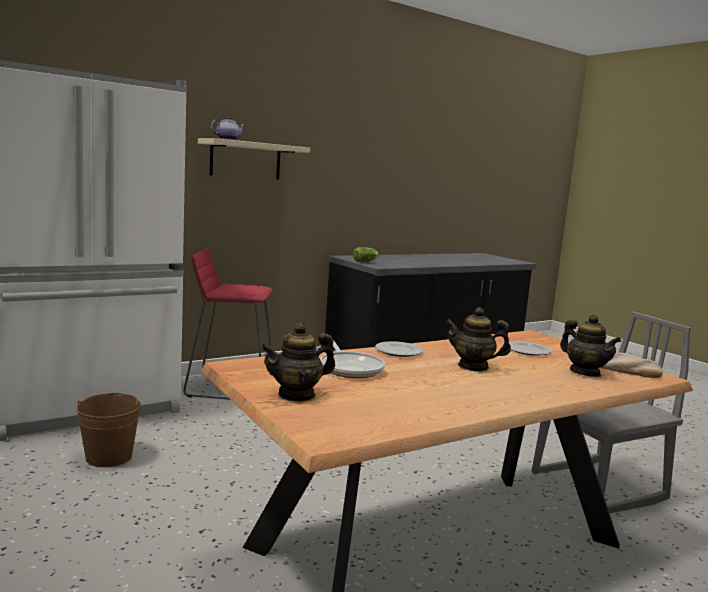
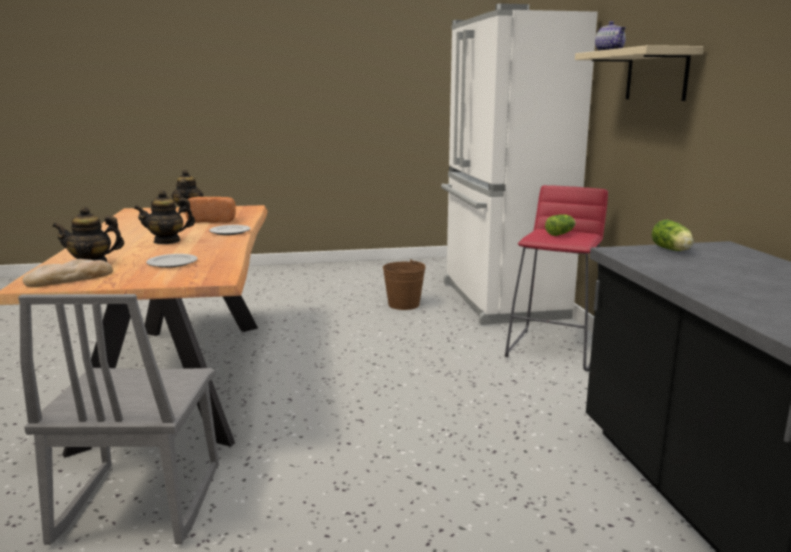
camera: 115 degrees right, 5 degrees up
(235, 288) = (561, 234): none -> lettuce
(349, 368) = (213, 220): frying pan -> bread
(473, 366) = (167, 241): teapot -> teapot turned 150 degrees counterclockwise

